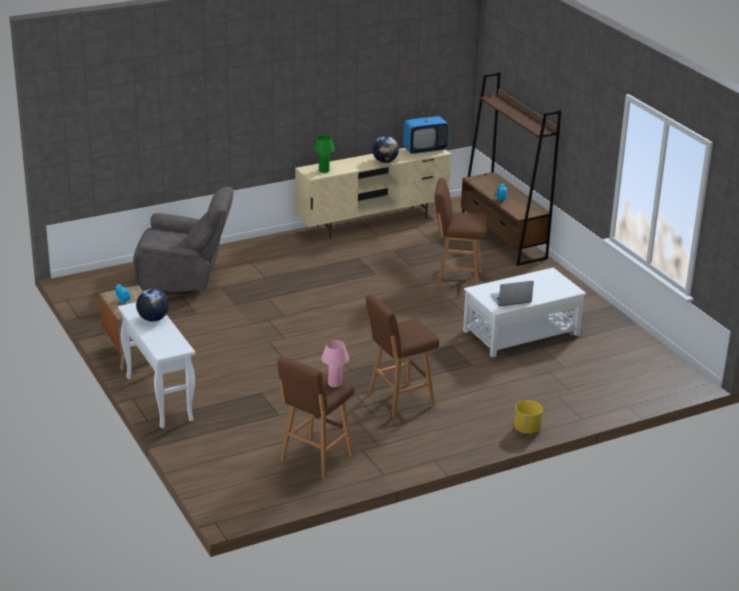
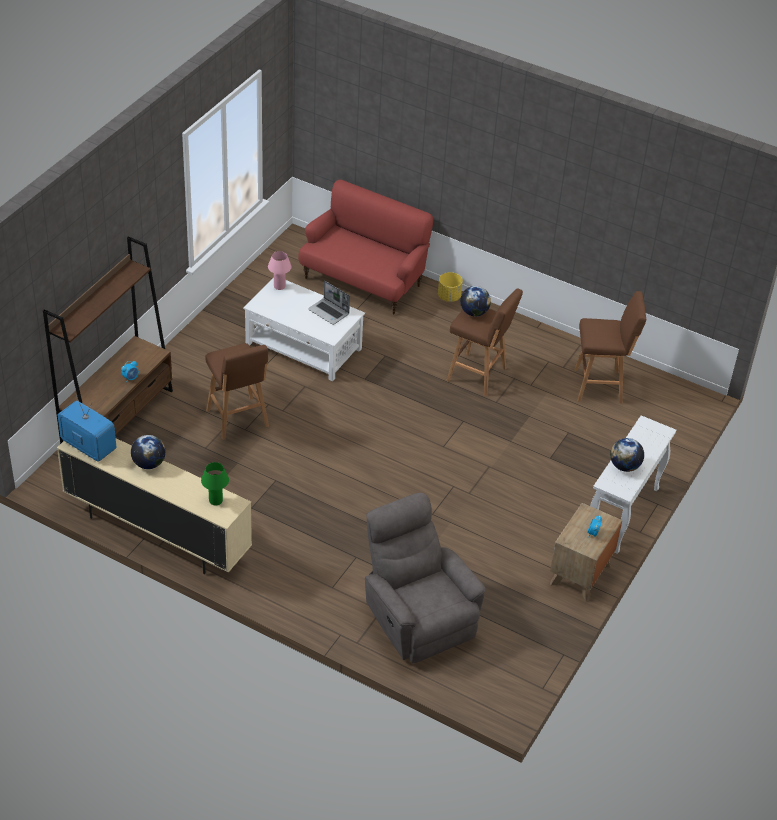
camera: 125 degrees left, 15 degrees up
(334, 384) = (594, 324): pink table lamp -> pink table lamp (279, 286)
(418, 331) = (474, 312): none -> globe
(592, 392) = (363, 280): none -> red sofa

